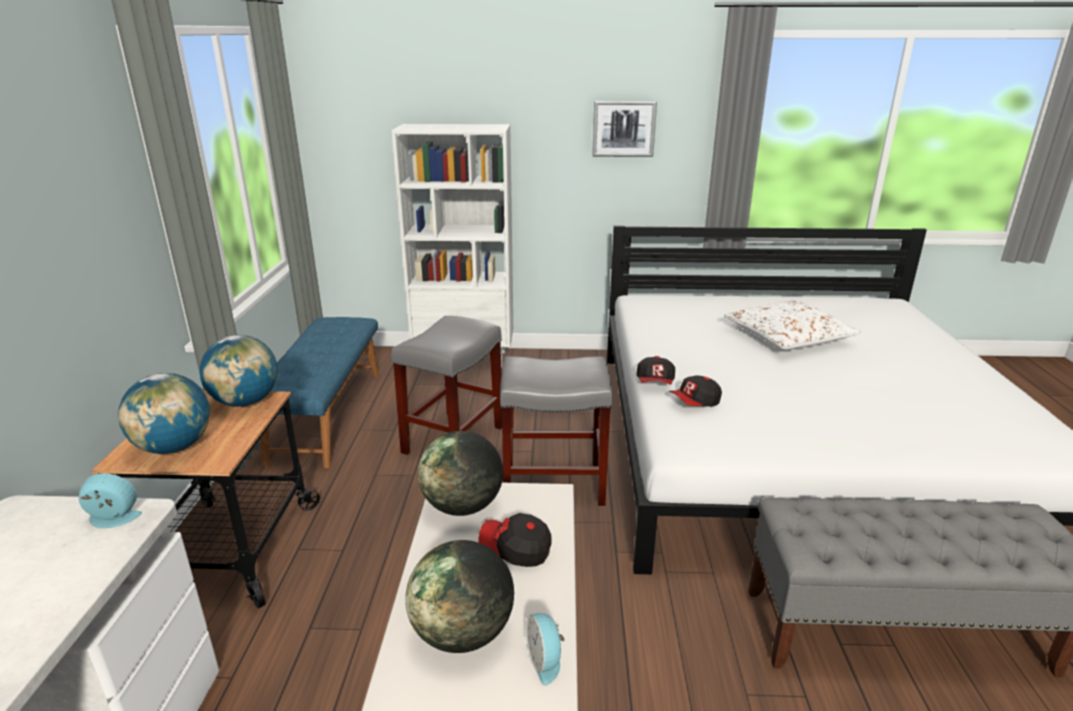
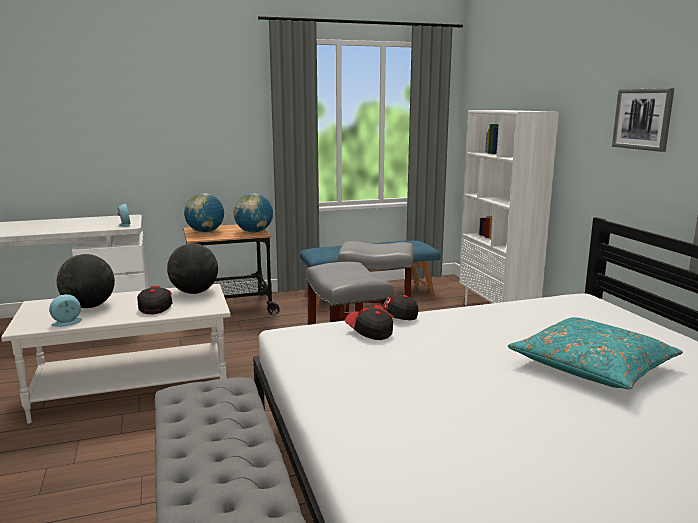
camera: 70 degrees right, 10 degrees down
(787, 337) = (592, 367): white pillow -> turquoise pillow

